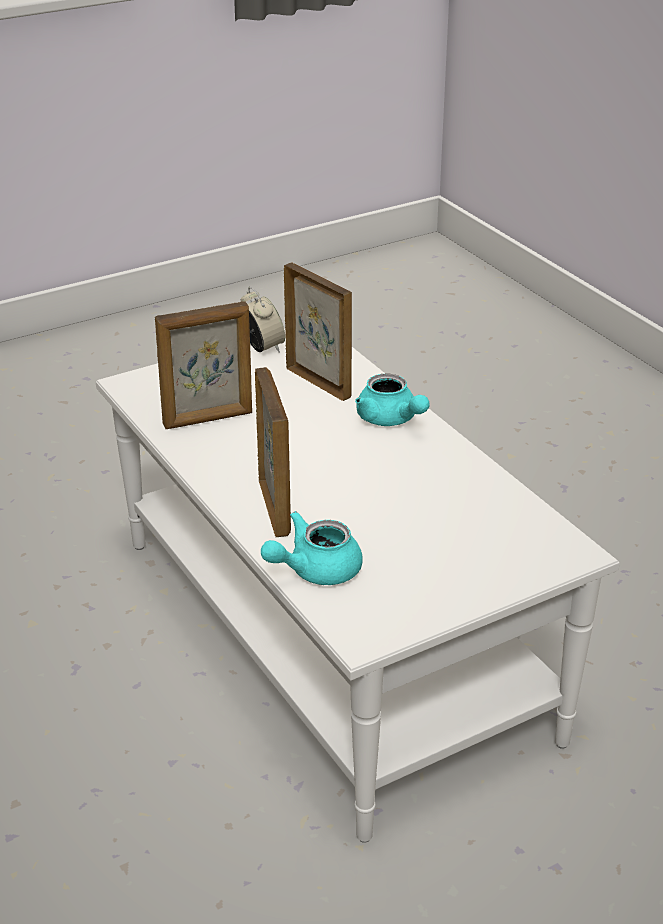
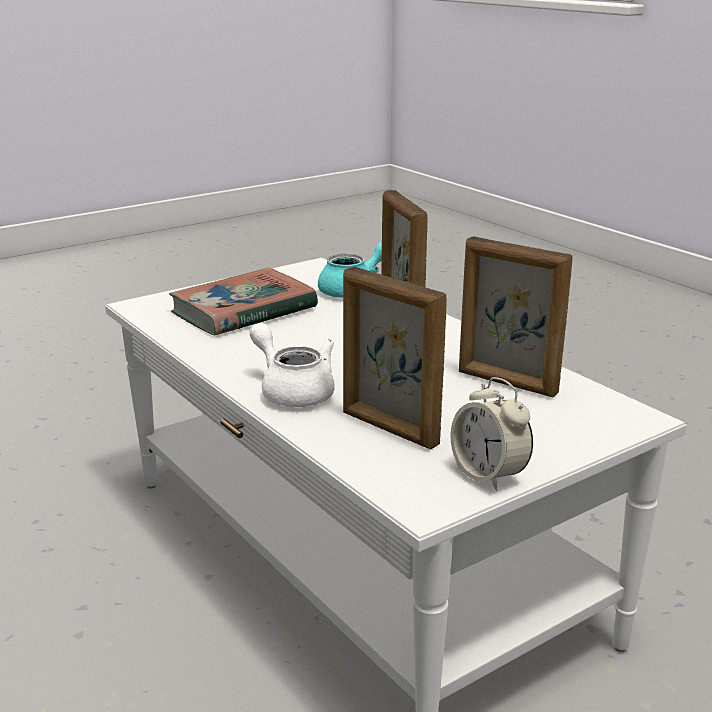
camera: 175 degrees right, 10 degrees down
(208, 419) = (506, 383): picture frame -> picture frame turned 120 degrees counterclockwise
(390, 420) = (293, 391): turquoise teapot -> white teapot
(449, 534) = (244, 310): none -> book

